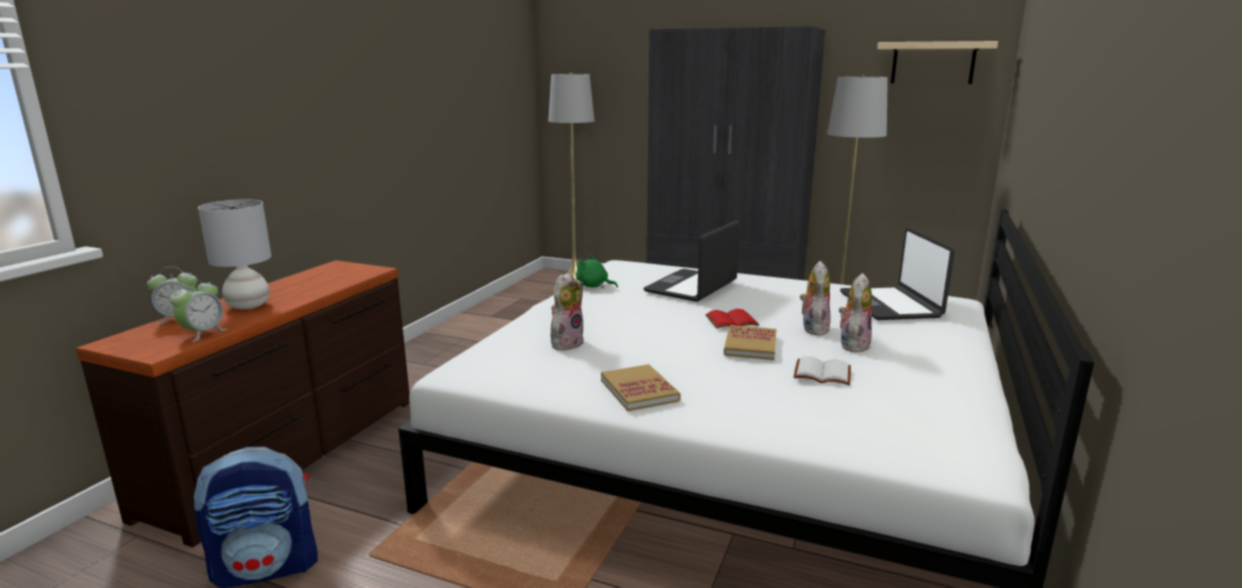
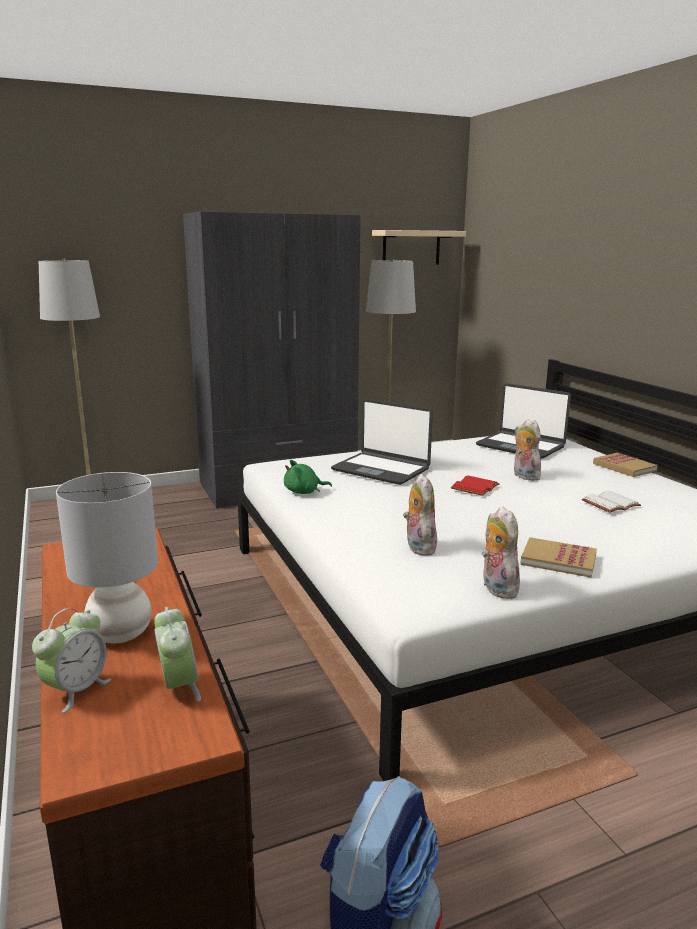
camera: 45 degrees left, 0 degrees up
(692, 287) = (381, 469): laptop -> laptop turned 45 degrees counterclockwise
(750, 345) = (531, 500): book -> book (624, 467)
(852, 344) = (569, 480): plush toy -> plush toy (496, 588)

